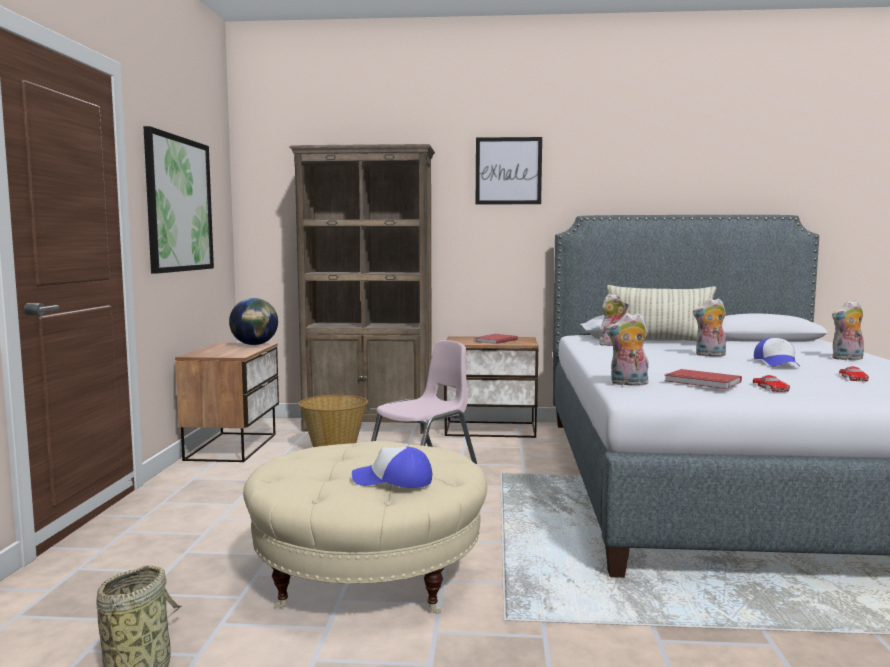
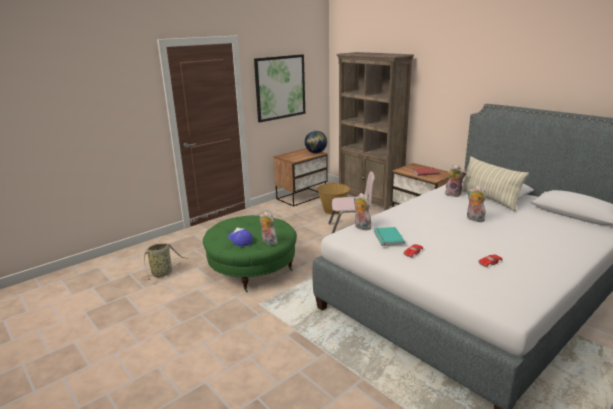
camera: 45 degrees right, 15 degrees up
(368, 574) = (252, 269): beige ottoman -> green ottoman
(508, 171) = (453, 69): picture -> none
(702, 382) = (387, 238): red book -> turquoise book
(777, 363) = (489, 237): cap -> none
(847, 359) = (556, 248): plush toy -> plush toy (268, 242)

